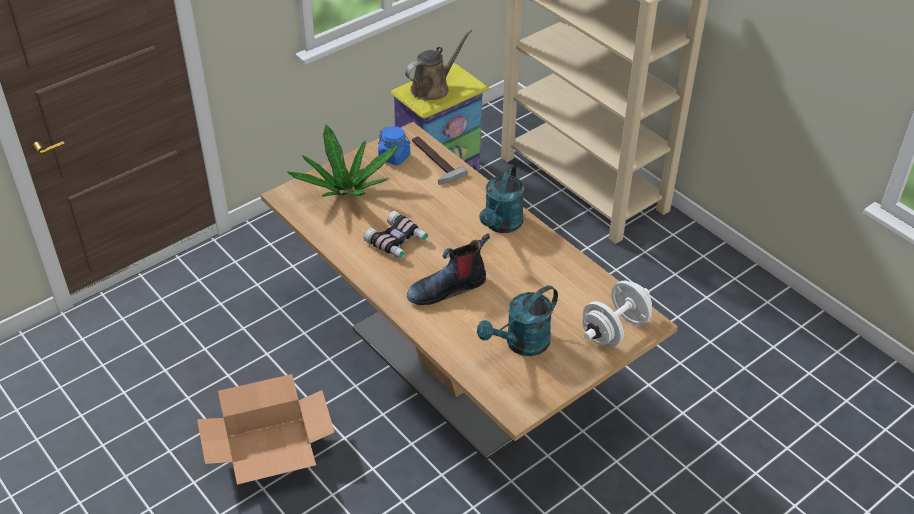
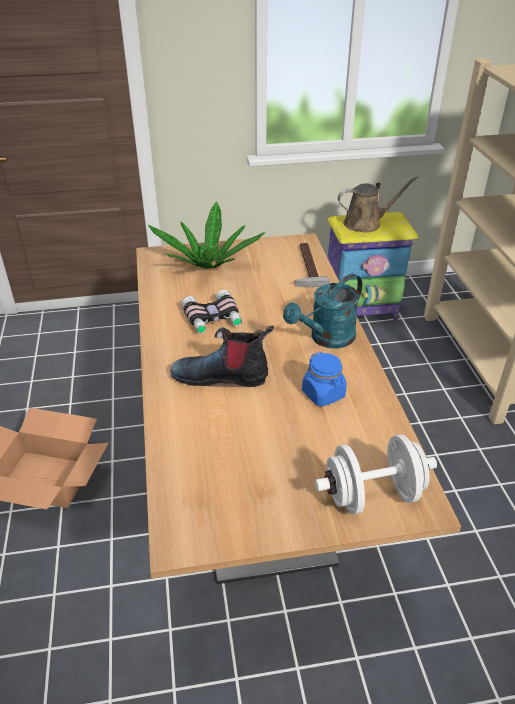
camera: 30 degrees right, 5 degrees down
(394, 157) = (274, 253): blue jar -> blue jar (323, 394)
(521, 344) = (248, 465): turquoise watering can -> none

